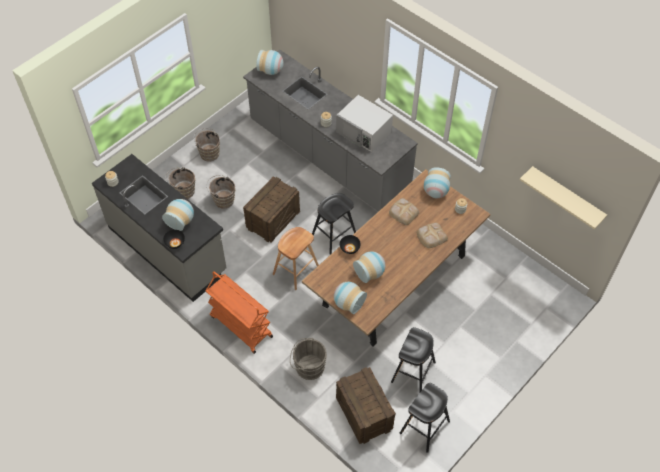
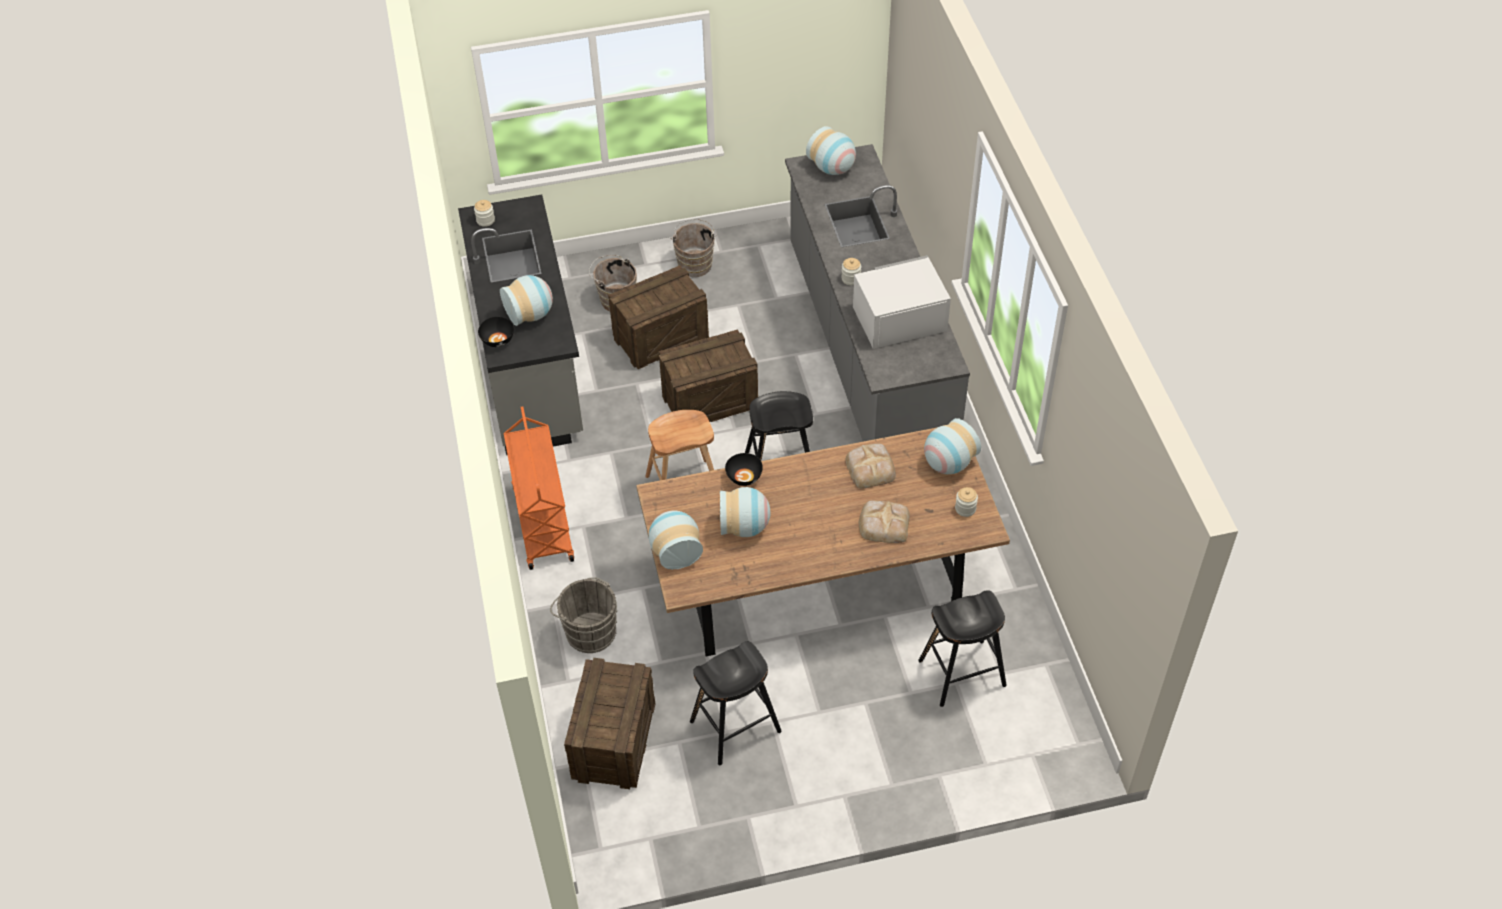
camera: 35 degrees right, 5 degrees down
(222, 199) = (661, 337): brown bucket -> crate
(364, 132) = (898, 318): white microwave -> white microwave turned 90 degrees clockwise
(424, 427) = (686, 814): black stool -> black stool (962, 673)
(566, 196) = (1112, 555): beige shelf -> none

